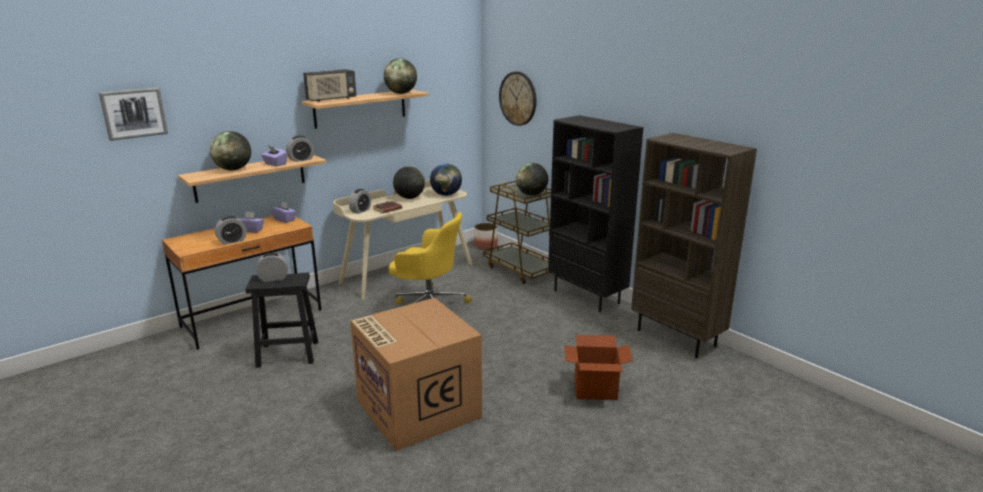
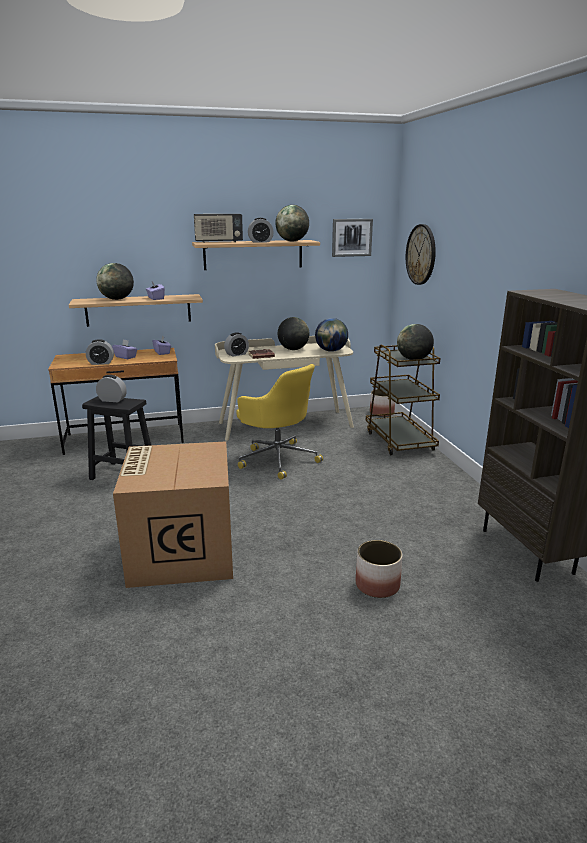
camera: 25 degrees right, 0 degrees up
(134, 113) = (36, 239): picture -> picture (351, 237)
(301, 159) = (182, 297): alarm clock -> alarm clock (260, 242)
(587, 297) = (450, 482): black bookcase -> none
(595, 390) = (377, 585): cardboard box -> planter

